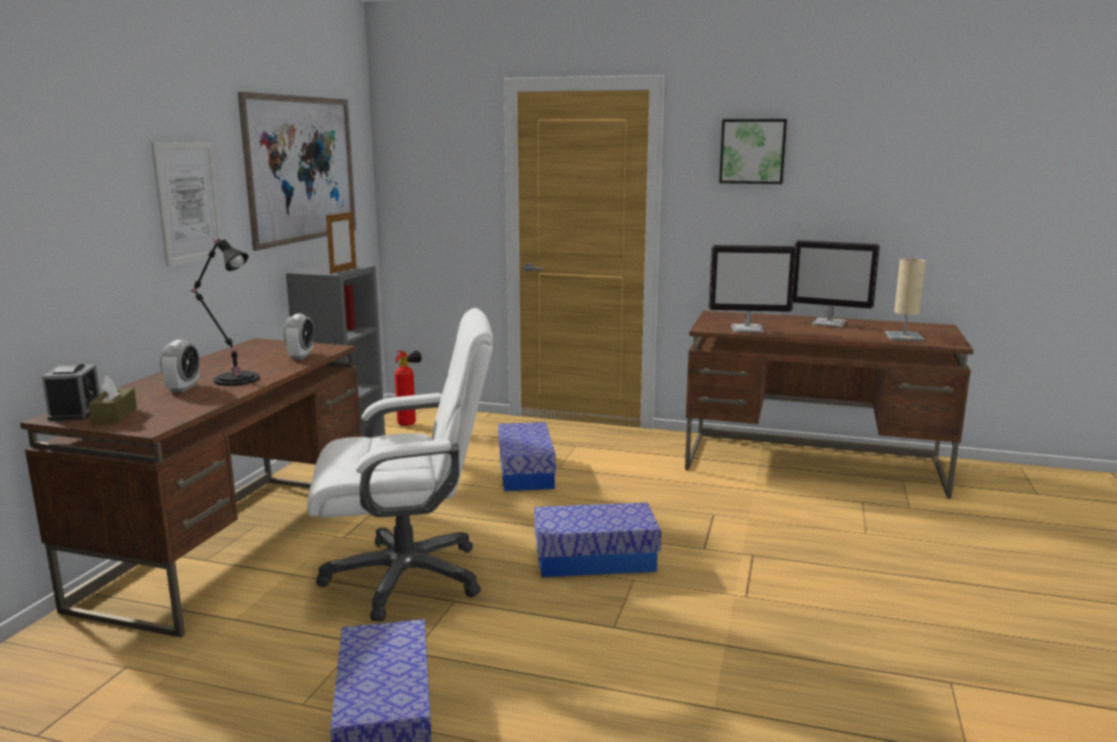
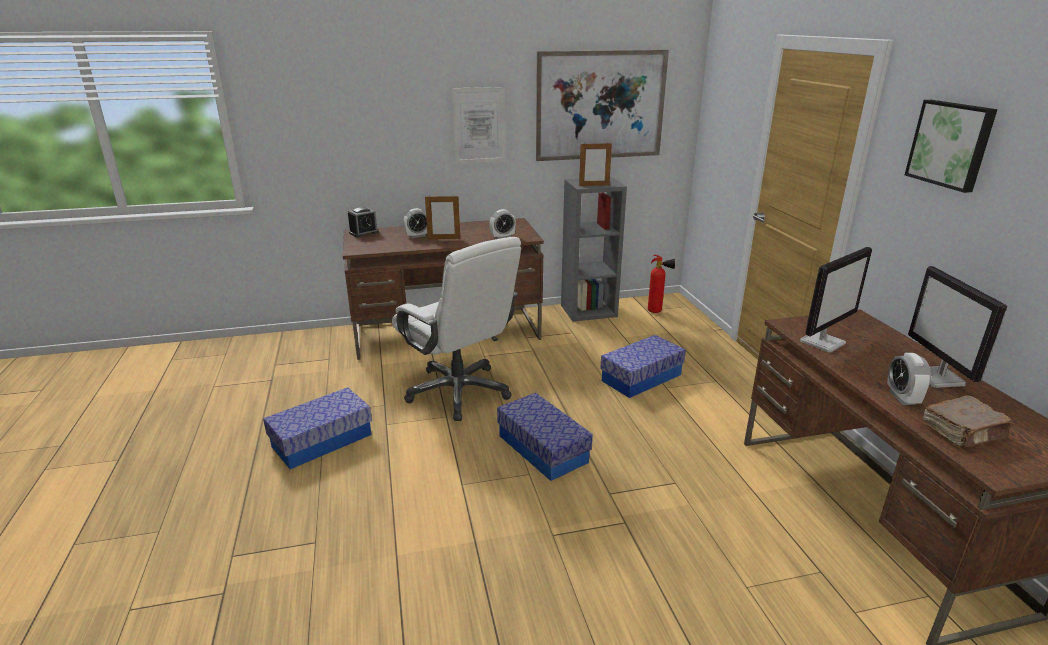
camera: 60 degrees right, 10 degrees up
(114, 416) = (365, 240): brown tissue box -> none
(234, 379) = (444, 239): black table lamp -> picture frame
(748, 329) = (822, 342): monitor -> monitor turned 105 degrees counterclockwise
(850, 335) = (902, 398): none -> alarm clock
(904, 337) = (963, 432): beige table lamp -> brown book

